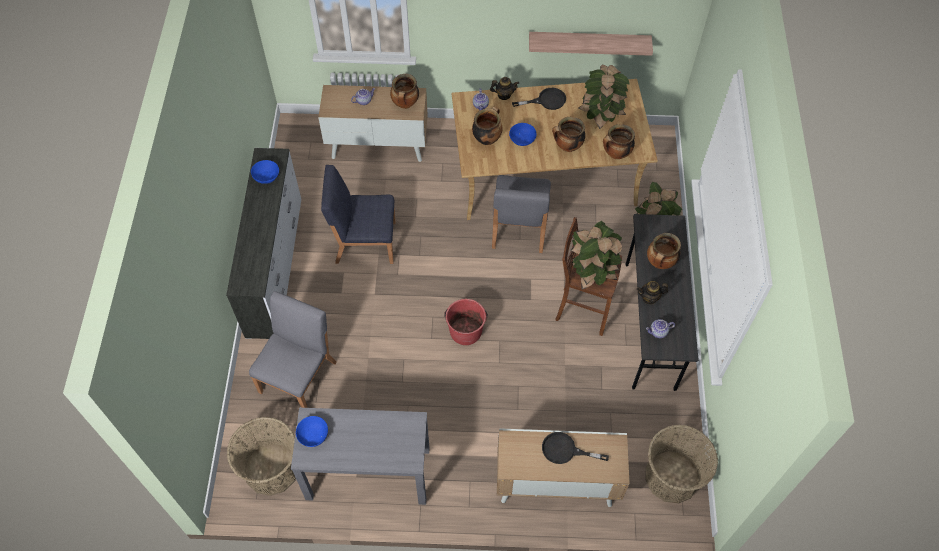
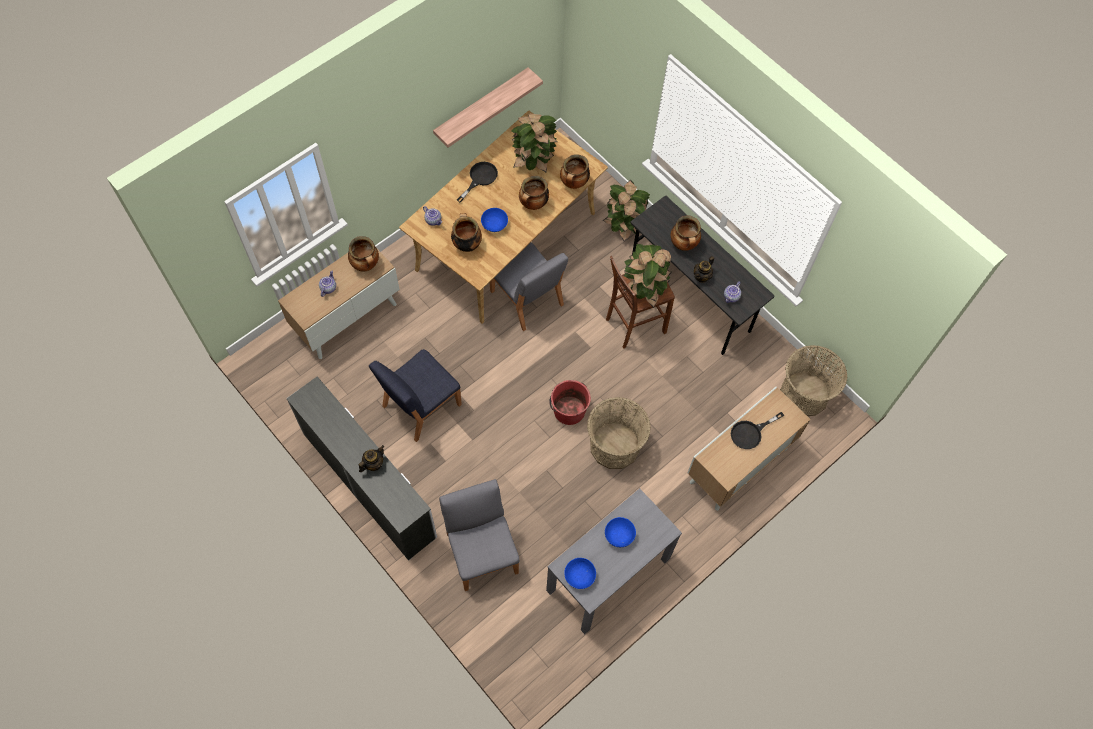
camera: 45 degrees left, 5 degrees up
(266, 177) = (324, 414): blue bowl -> blue bowl (619, 535)
(271, 469) = (536, 636): basket -> basket (614, 446)
(504, 95) = (443, 198): teapot -> teapot (373, 464)

